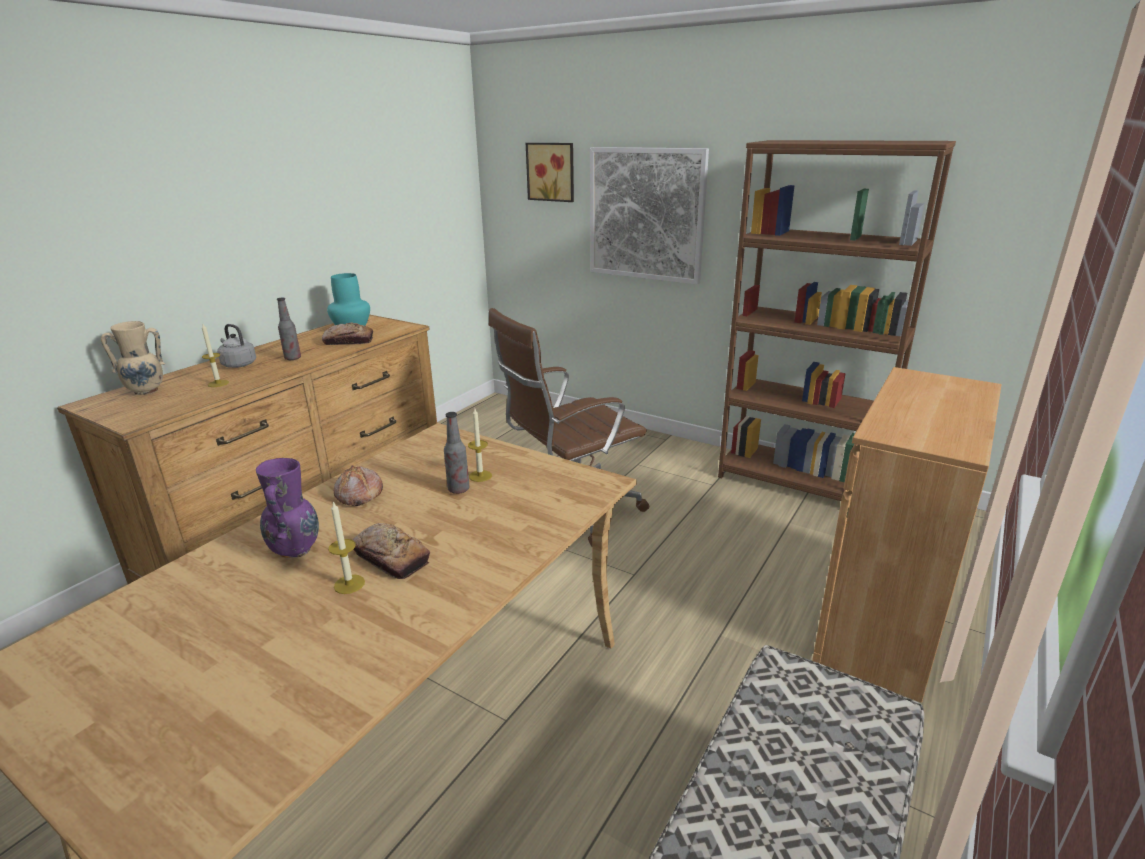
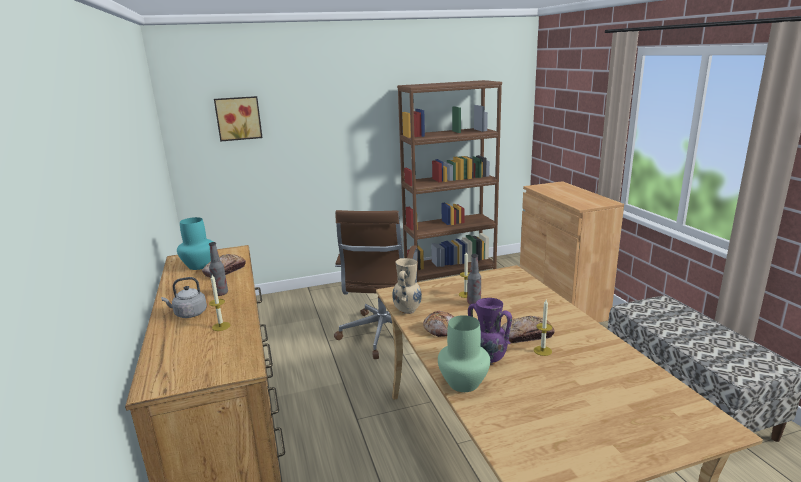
camera: 50 degrees left, 5 degrees down
(147, 391) = (177, 357): beige vase -> beige vase (407, 310)
(224, 552) = (463, 382): none -> green vase
(646, 214) = (321, 138): picture -> none

